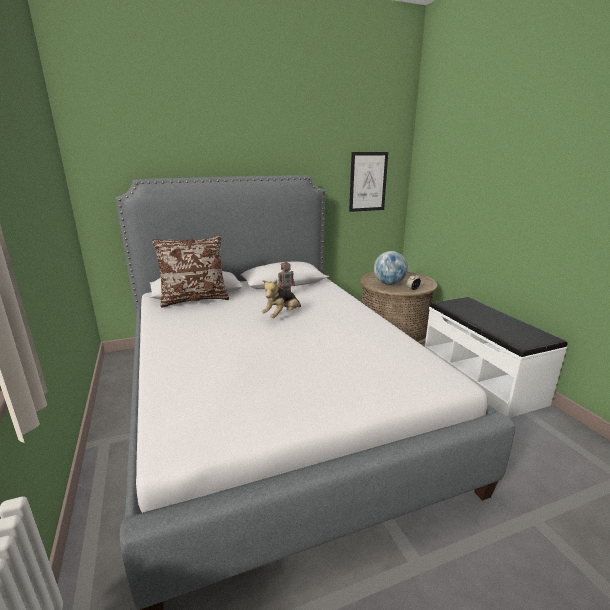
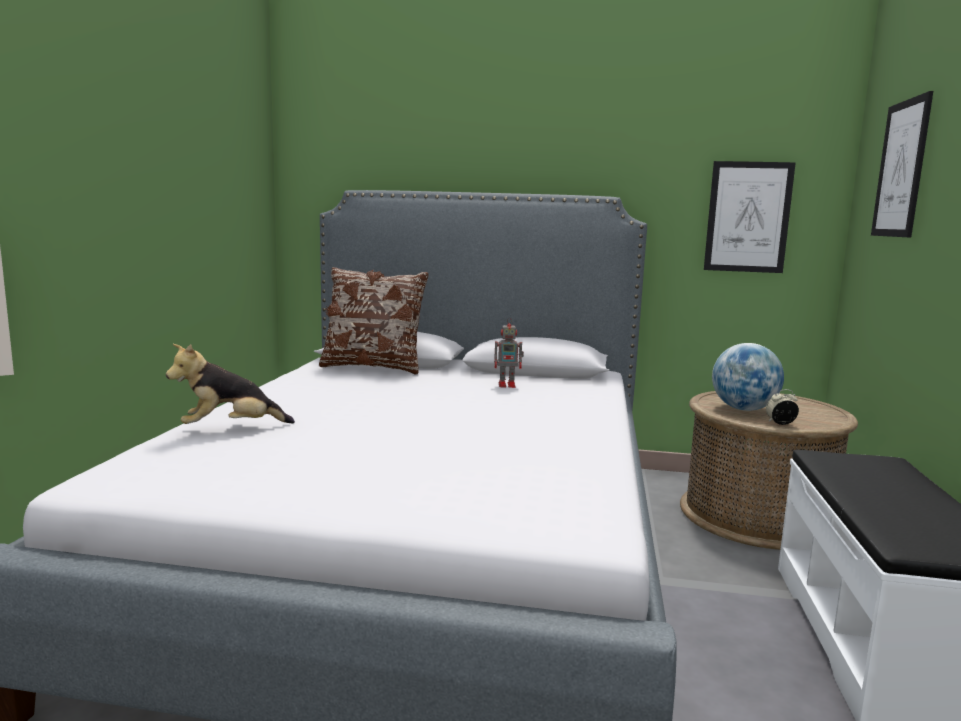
camera: 30 degrees right, 10 degrees down
(282, 315) = (459, 402): plush toy -> plush toy (230, 428)
(450, 160) = (901, 169): none -> picture

